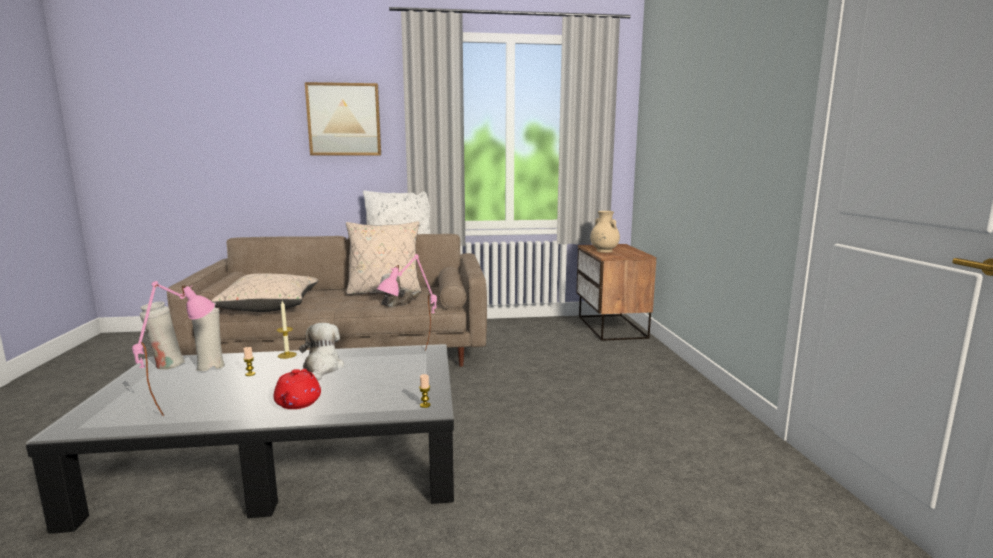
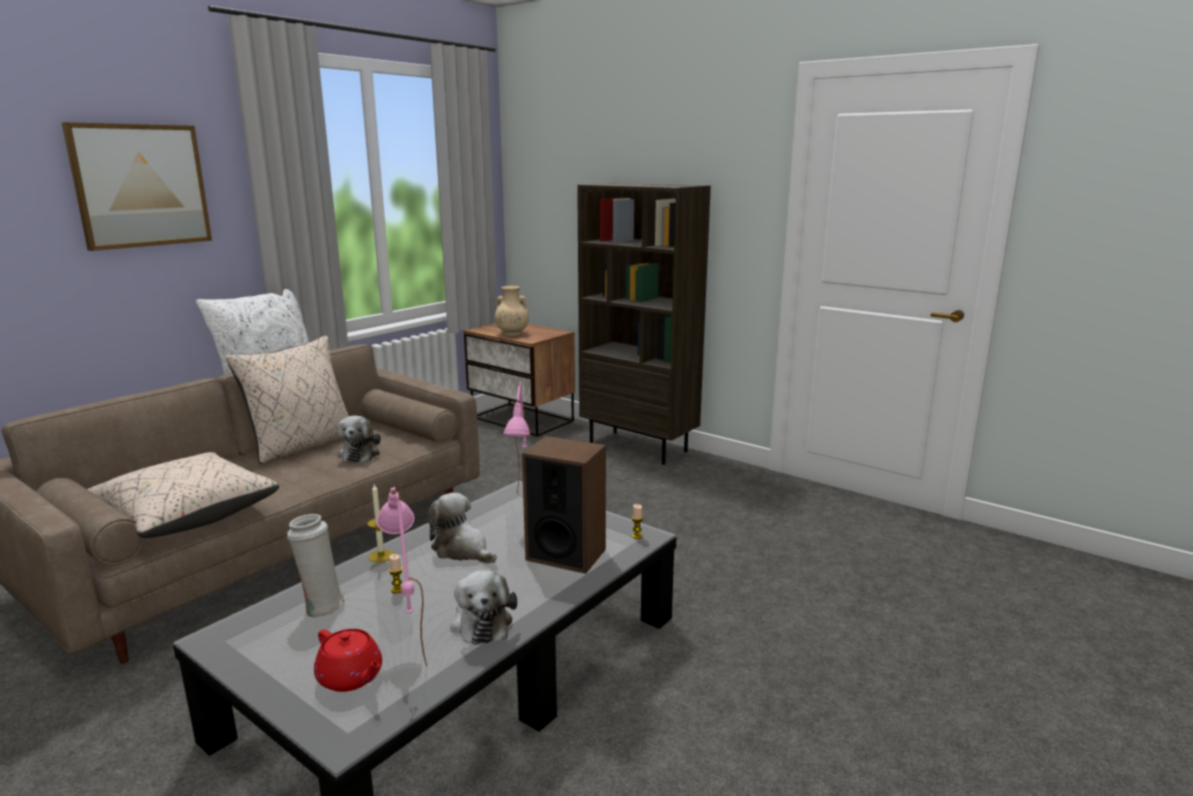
camera: 45 degrees left, 5 degrees up
(166, 365) = (249, 633): white vase -> none
(233, 409) = (481, 622): none -> plush toy
(297, 403) = (530, 586): red teapot -> red teapot (351, 678)
(359, 395) = (566, 554): none -> speaker
(670, 372) = (639, 447): none -> brown bookcase

